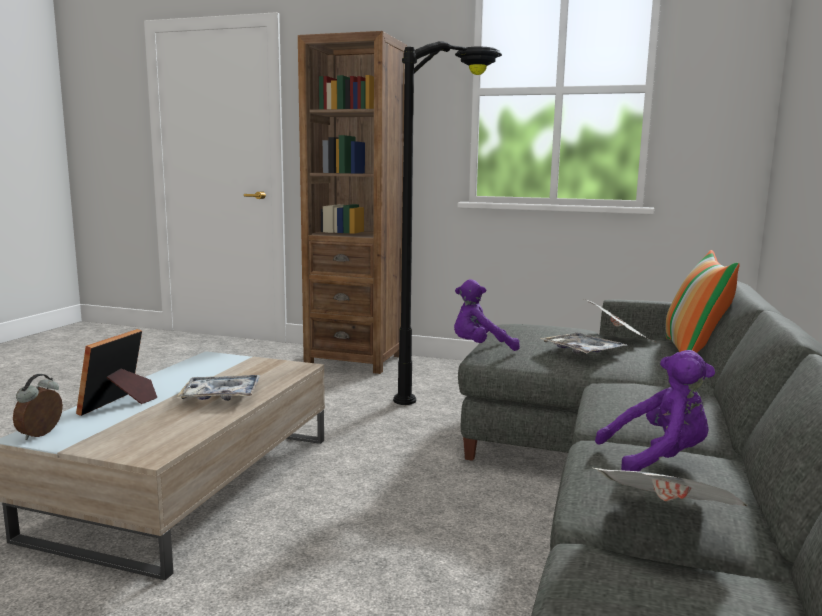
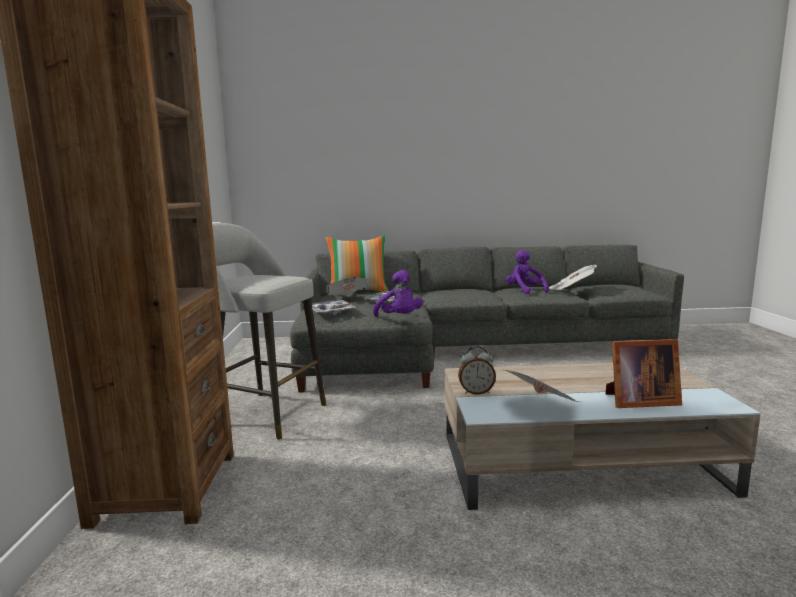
camera: 110 degrees left, 0 degrees up
(42, 435) = (719, 401): alarm clock -> alarm clock (476, 392)
(183, 372) = (542, 407): none -> newspaper
(221, 395) = (563, 377): tray -> tray (330, 311)
(450, 385) = (266, 414): black floor lamp -> grey stool

